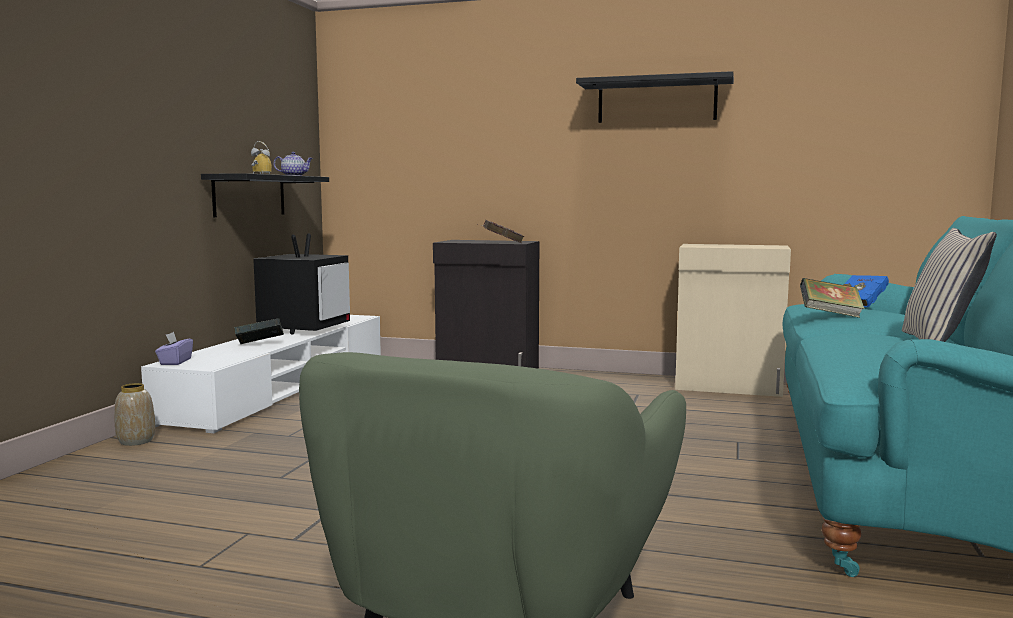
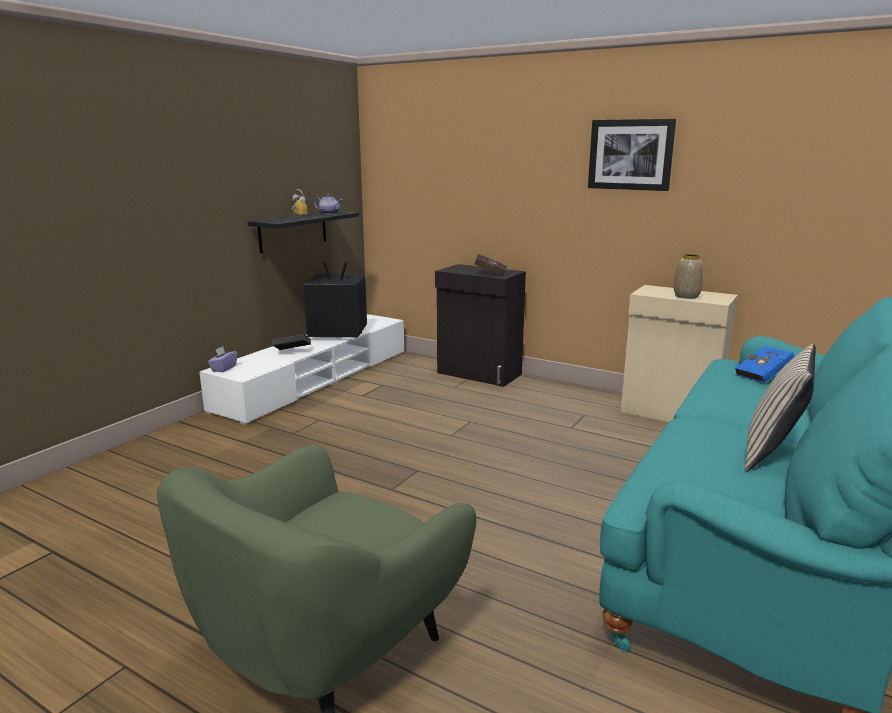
camera: 15 degrees right, 10 degrees up
(136, 441) = (192, 427): vase -> vase (686, 296)
(305, 329) = (337, 334): television -> television turned 120 degrees counterclockwise
(657, 101) = (630, 154): black shelf -> picture
(830, 315) = (717, 392): book -> none

